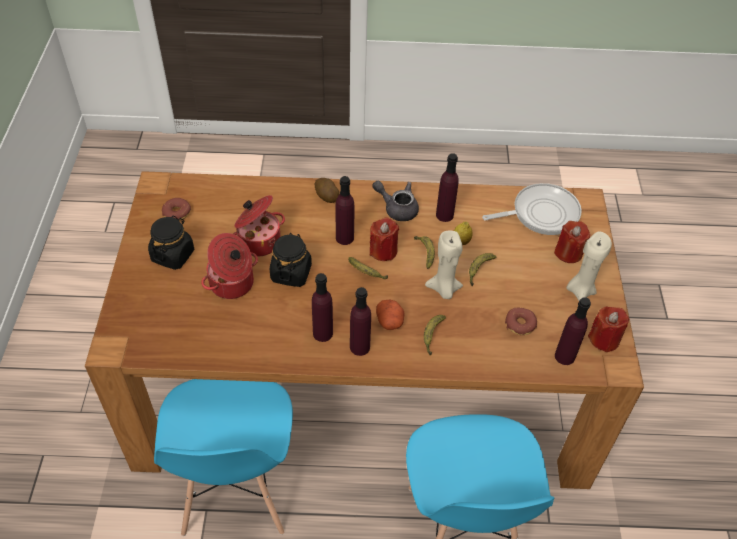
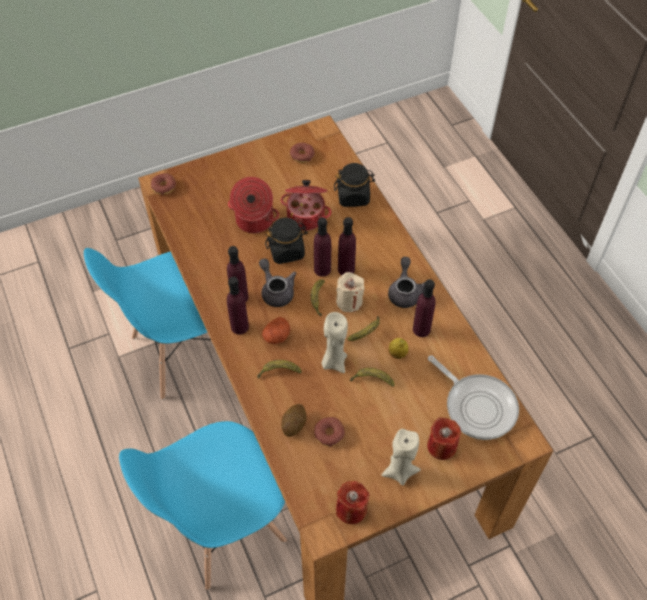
camera: 65 degrees right, 5 degrees up
(120, 345) = (164, 187): none -> donut
(173, 255) = (260, 174): black jar -> black jar (353, 196)
(326, 196) = (384, 237): potato -> potato (294, 424)
(334, 300) = (276, 291): none -> grey teapot
(383, 251) = (349, 301): red candle -> beige candle
(564, 356) = (313, 482): purple bottle -> purple bottle (322, 269)

